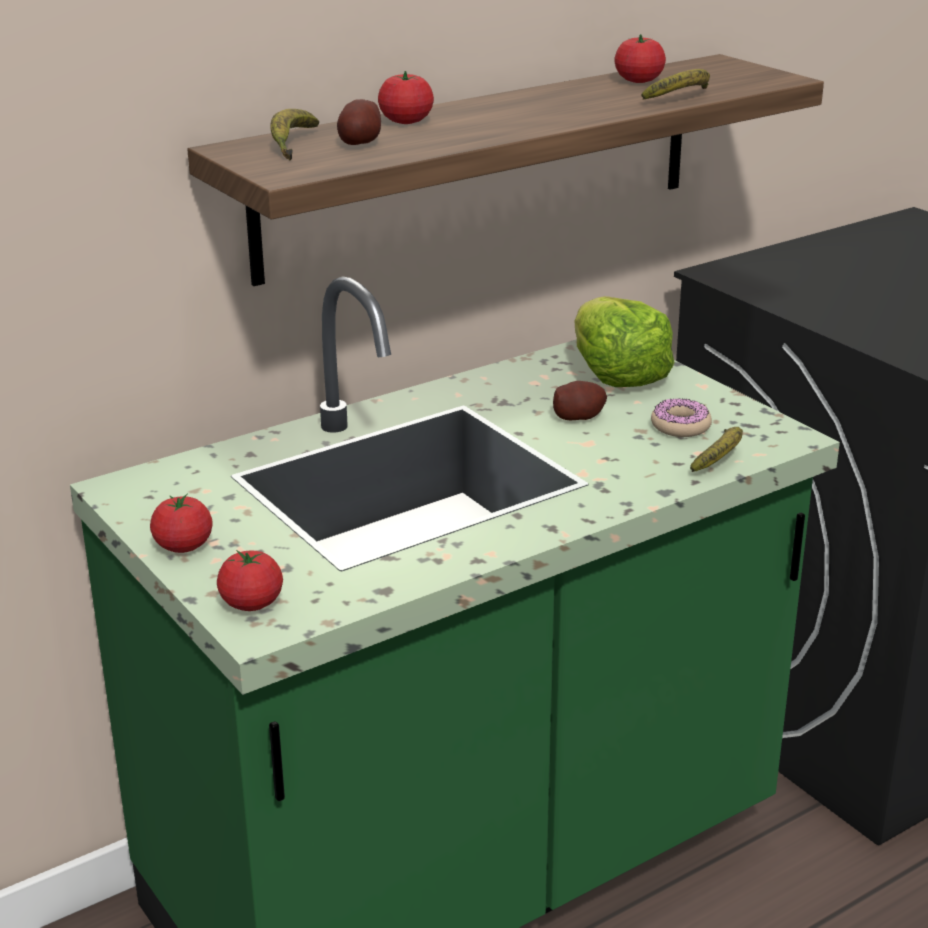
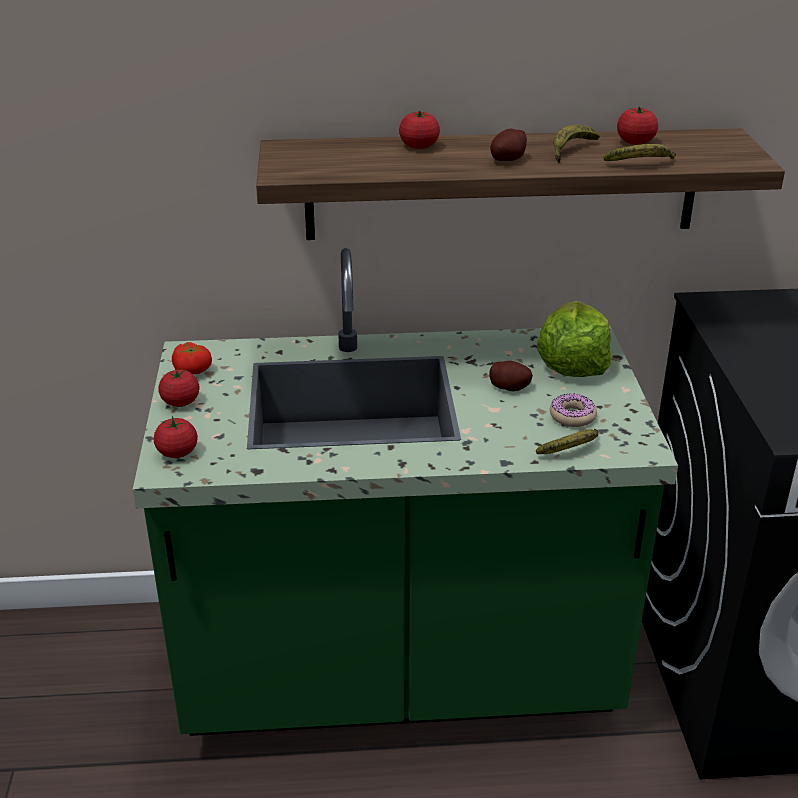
camera: 30 degrees right, 5 degrees up
(157, 506) = (193, 371): none -> tomato
(292, 145) = (321, 151): banana -> banana (571, 151)
(360, 143) = (363, 158): potato -> potato (507, 160)

